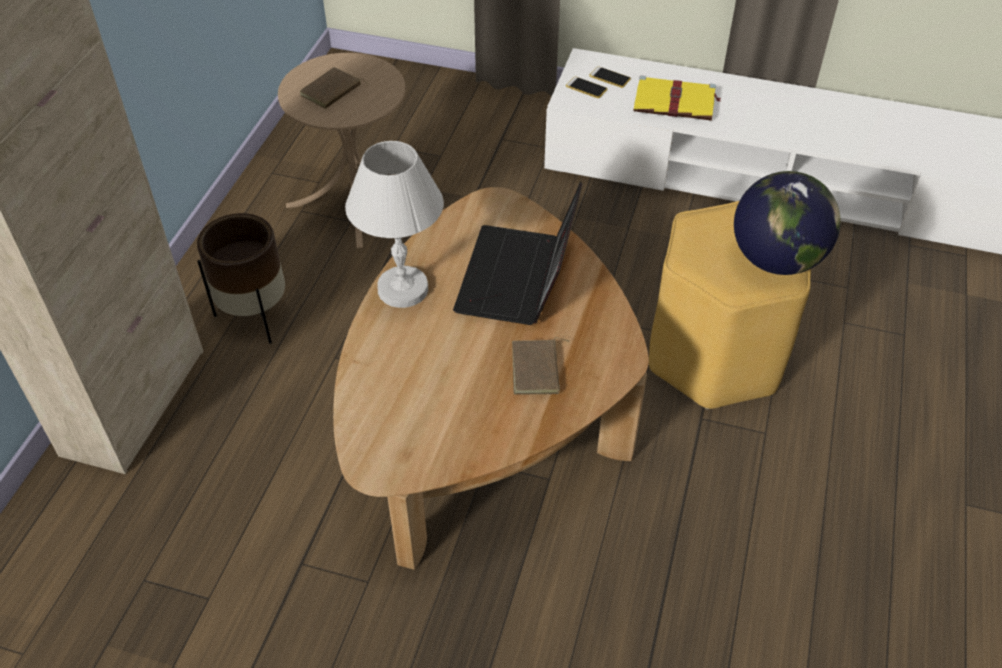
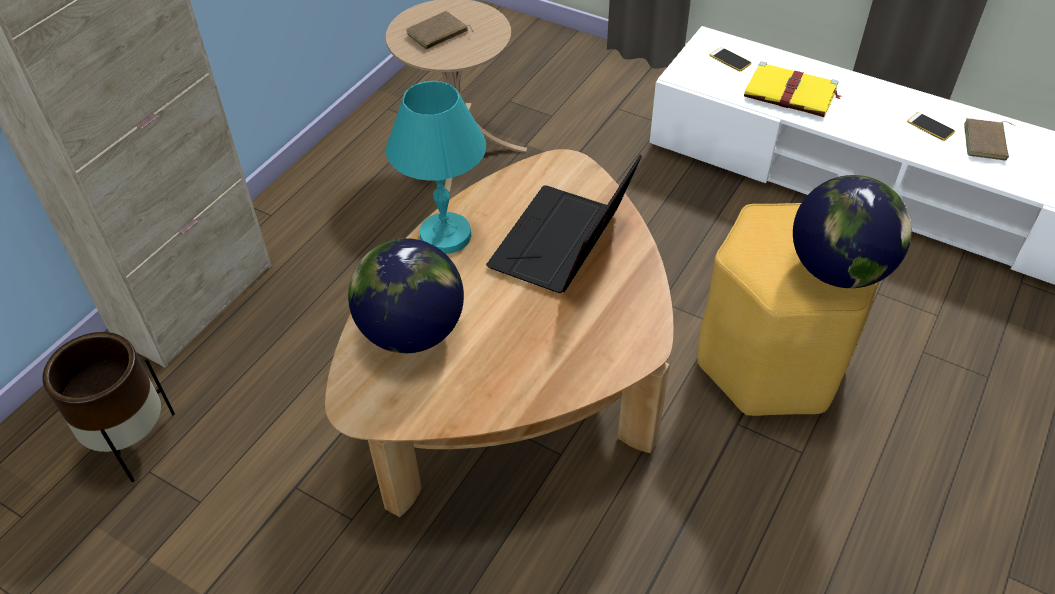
camera: 15 degrees right, 0 degrees up
(255, 317) = (329, 241): brown planter -> brown planter (132, 442)
(402, 387) = (412, 332): none -> globe
(403, 288) = (445, 235): white table lamp -> turquoise table lamp
(537, 370) = (552, 340): brown book -> brown book (986, 142)
(586, 88) = (702, 67): phone -> phone (930, 127)

